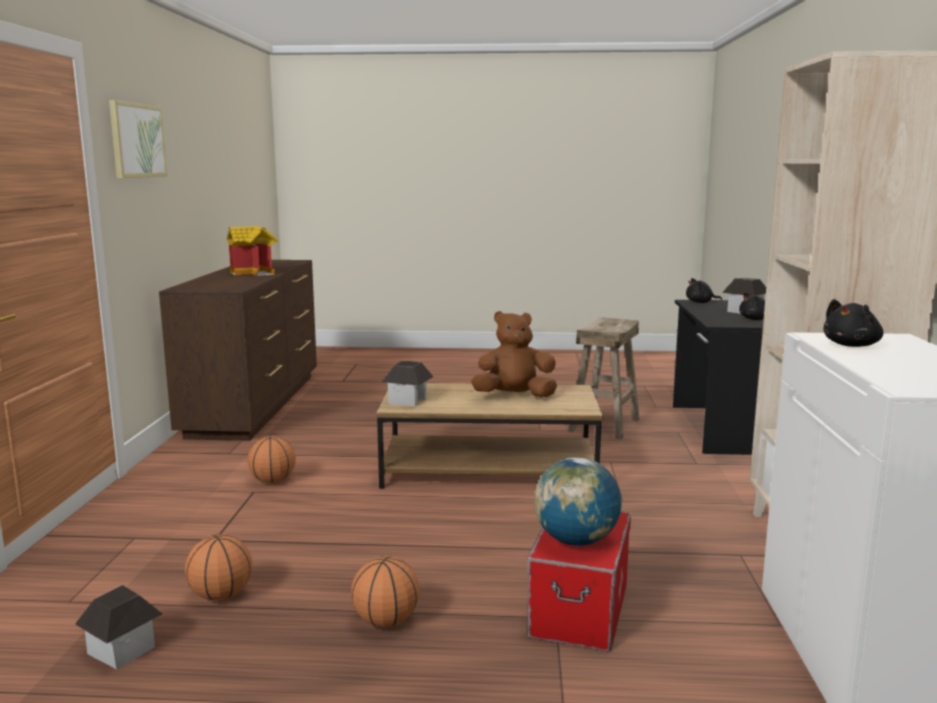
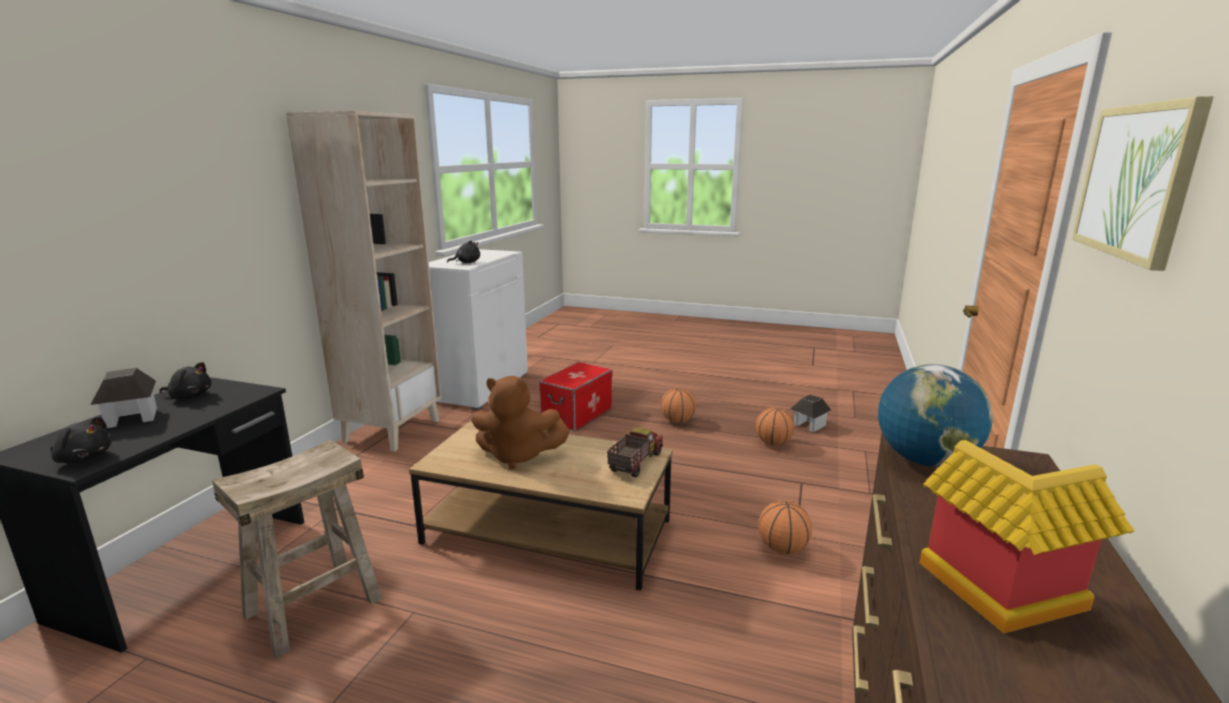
camera: 165 degrees left, 5 degrees up
(408, 400) = (634, 463): toy house -> toy truck
(576, 541) = (583, 372): globe -> globe (925, 461)

